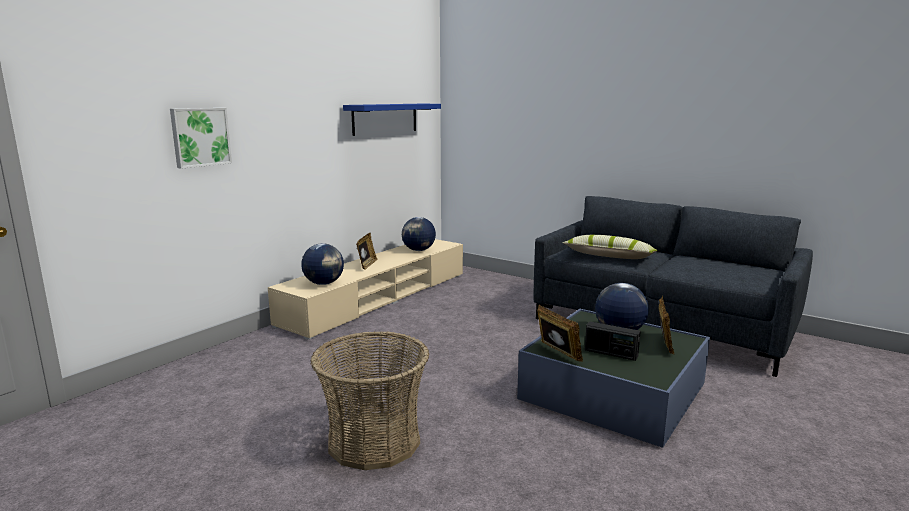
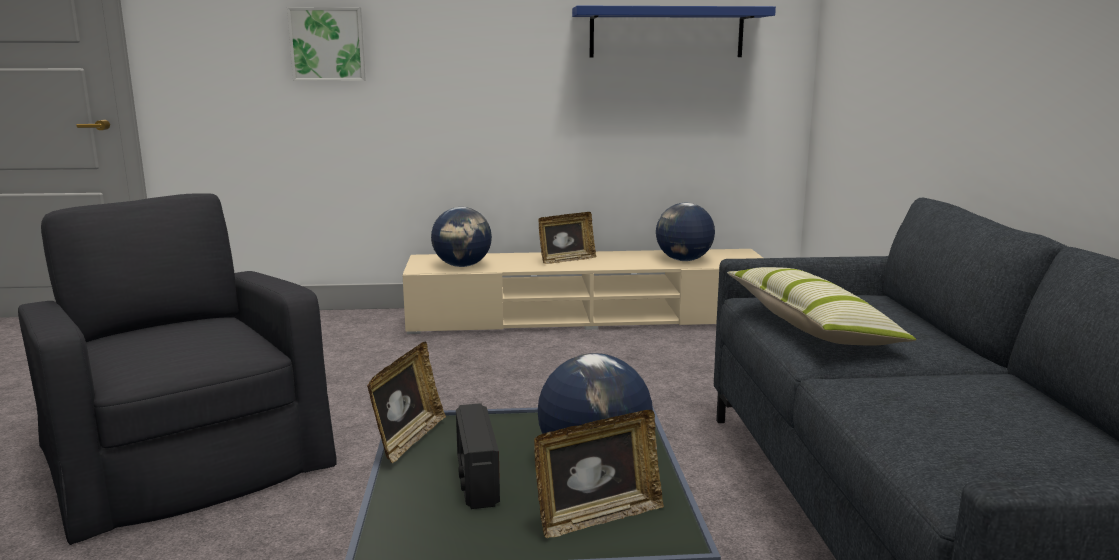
camera: 50 degrees right, 0 degrees up
(374, 441) = (184, 454): basket -> black armchair

